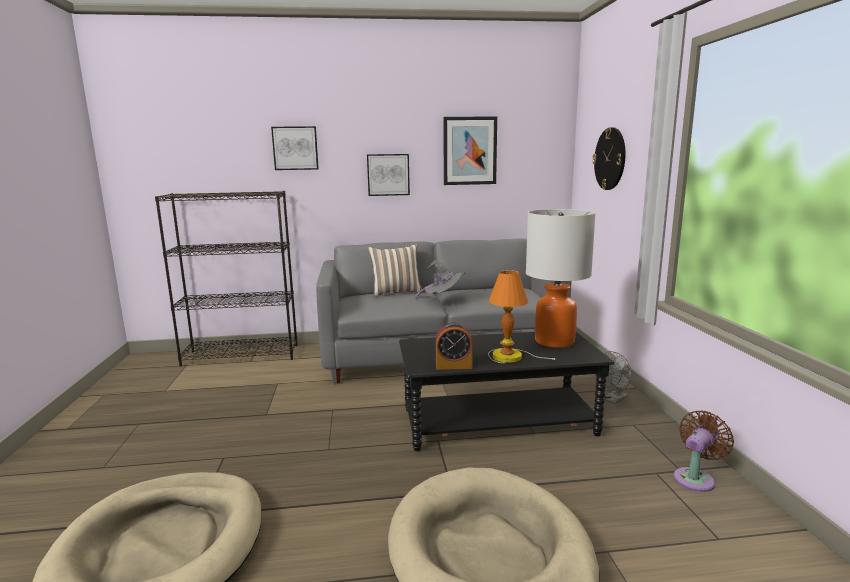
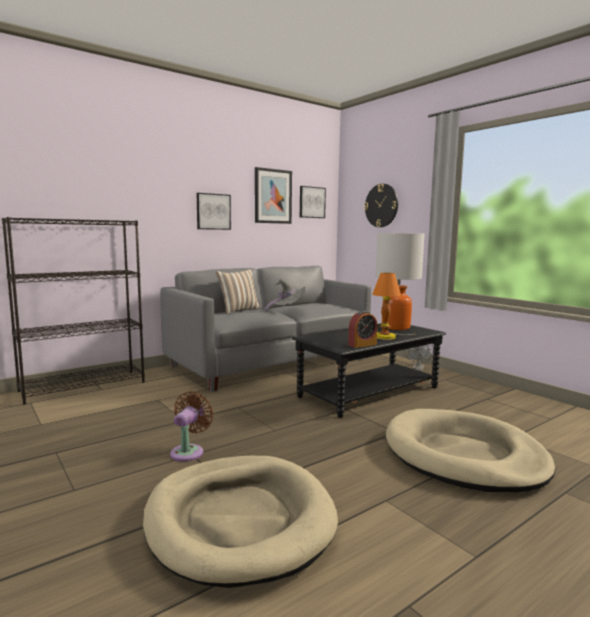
camera: 30 degrees left, 5 degrees down
(295, 148) = (134, 182): picture -> picture (312, 202)
(696, 478) = (507, 397): brown fan -> brown fan (189, 451)

